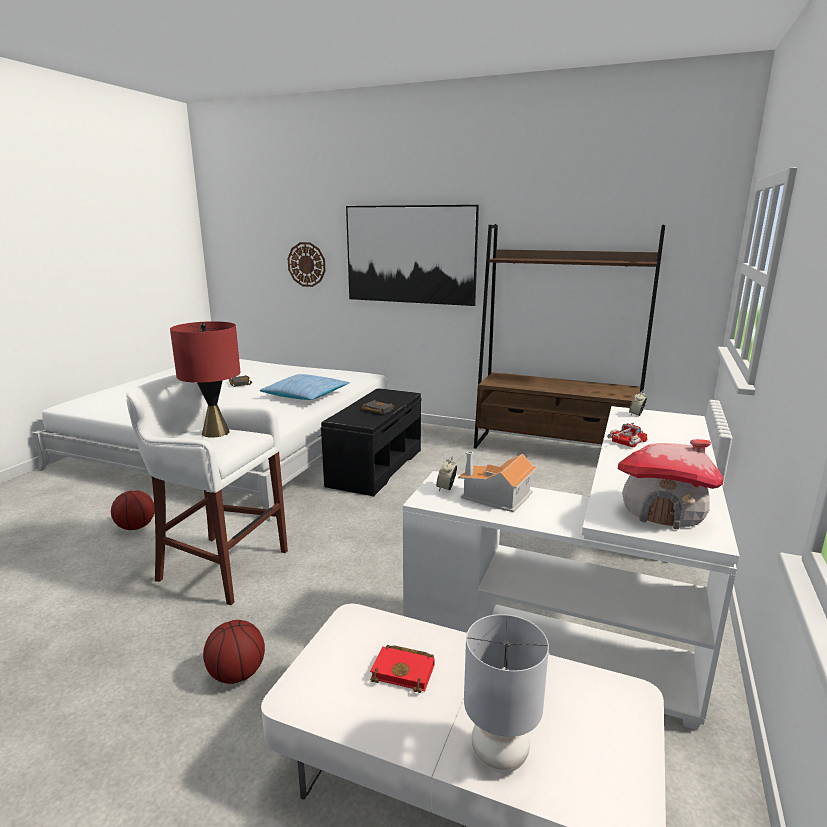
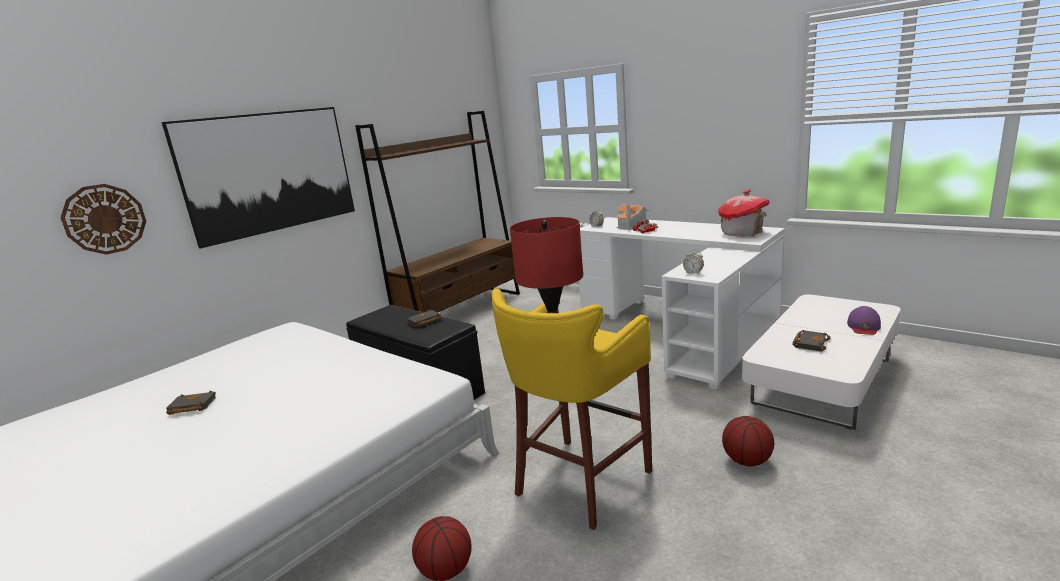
camera: 70 degrees left, 0 degrees up
(219, 566) = (579, 483): white stool -> yellow stool
(306, 395) = (318, 359): pillow -> none
(405, 671) = (809, 343): red book -> black book
(496, 497) = (708, 263): toy house -> toy house (631, 225)
(500, 756) = (863, 326): grey table lamp -> purple cap

